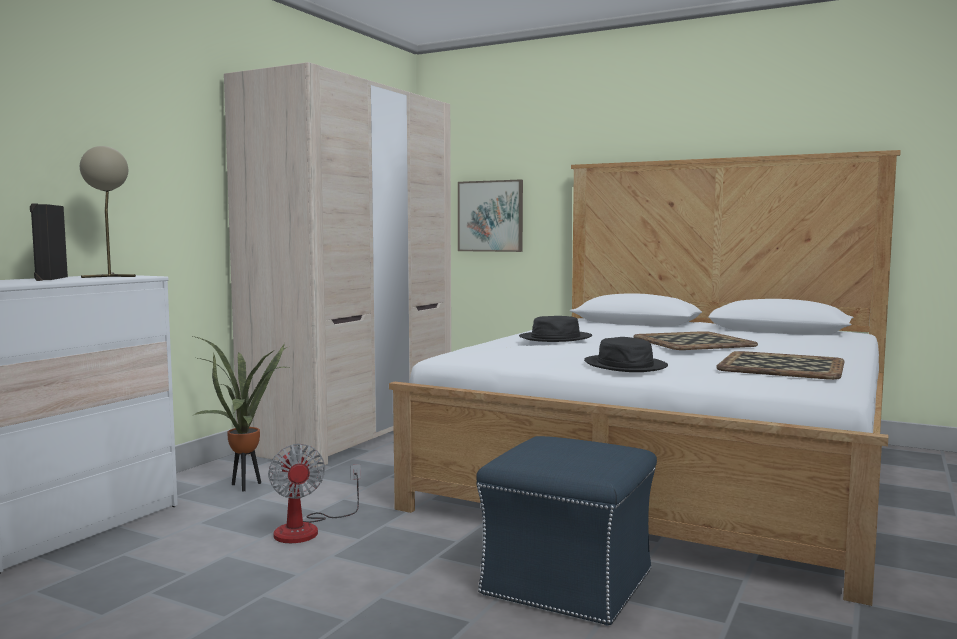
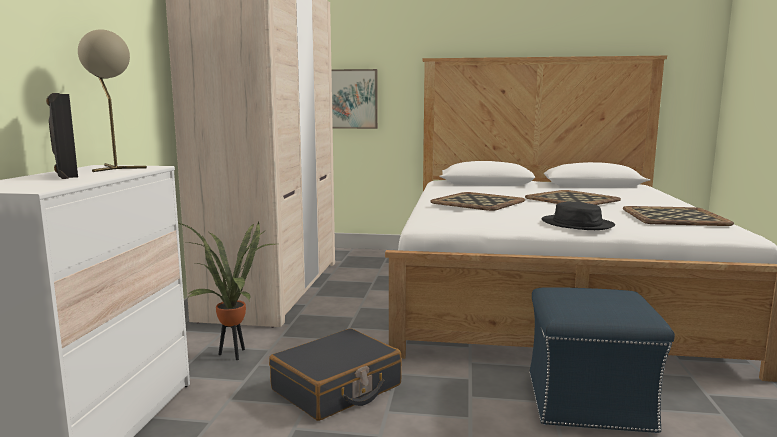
camera: 20 degrees left, 5 degrees up
(307, 529) = (337, 388): fan -> black suitcase
(555, 338) = (477, 202): black hat -> tray

